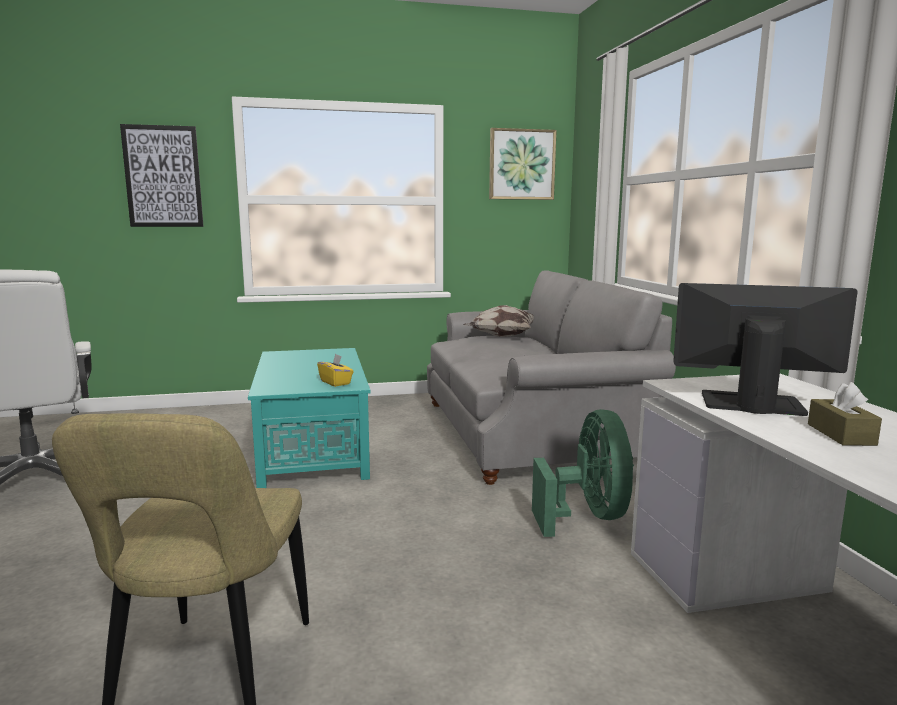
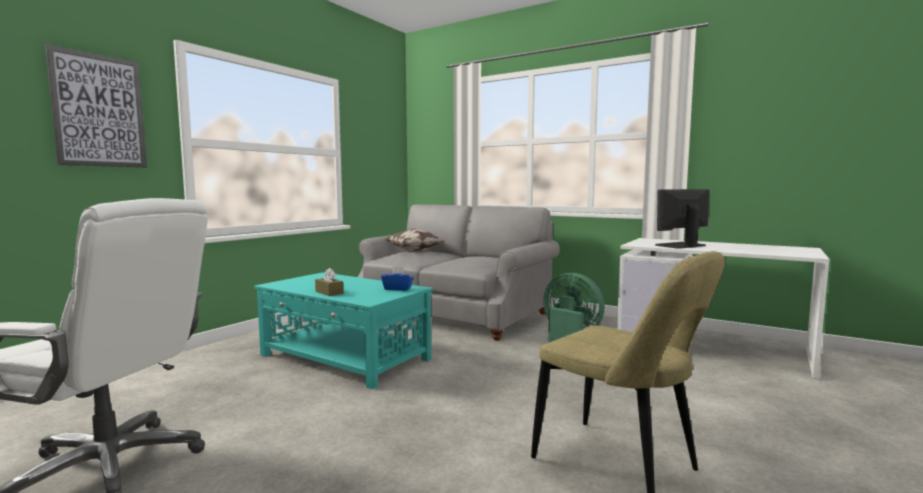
camera: 45 degrees left, 5 degrees down
(336, 382) = (397, 289): yellow tissue box -> blue tissue box
(521, 164) = (382, 130): picture -> none
(841, 434) = (732, 248): brown tissue box -> brown tissue box (329, 292)

